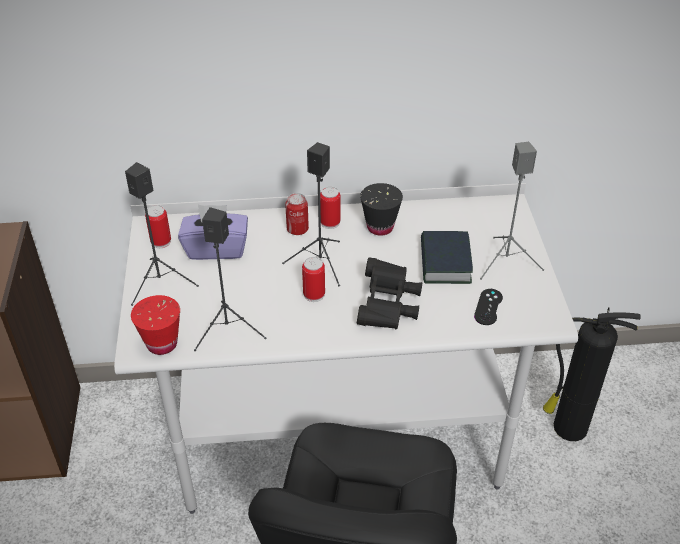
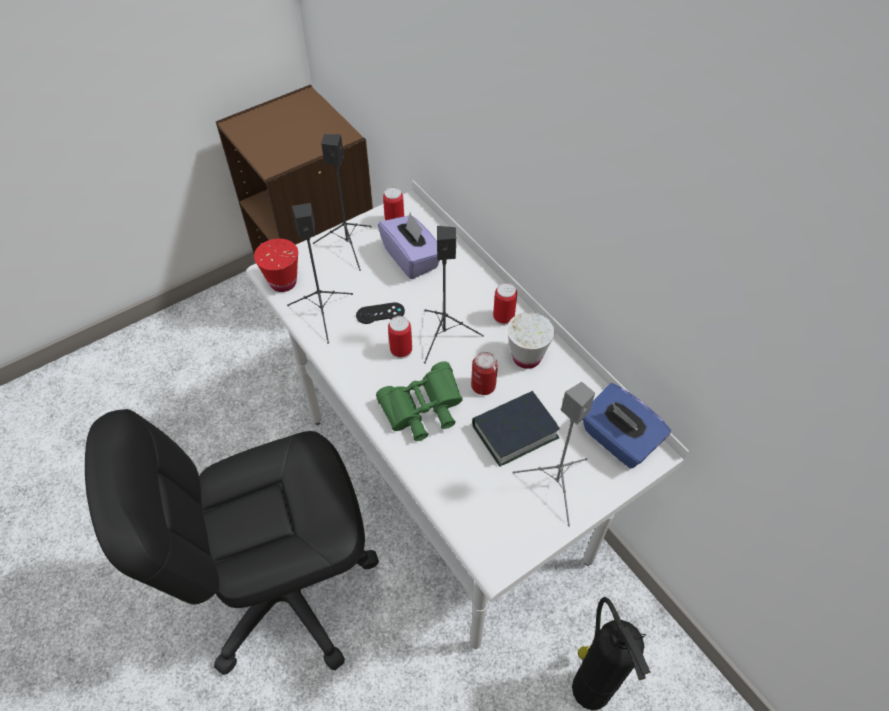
camera: 60 degrees right, 10 degrees up
(297, 229) = (476, 299): can -> can (483, 386)
(380, 227) = (526, 357): black cup -> white cup
(388, 306) = (422, 412): black binoculars -> green binoculars
(488, 215) = (618, 440): none -> blue tissue box
(488, 307) = (476, 495): black game controller -> black game controller (380, 313)

